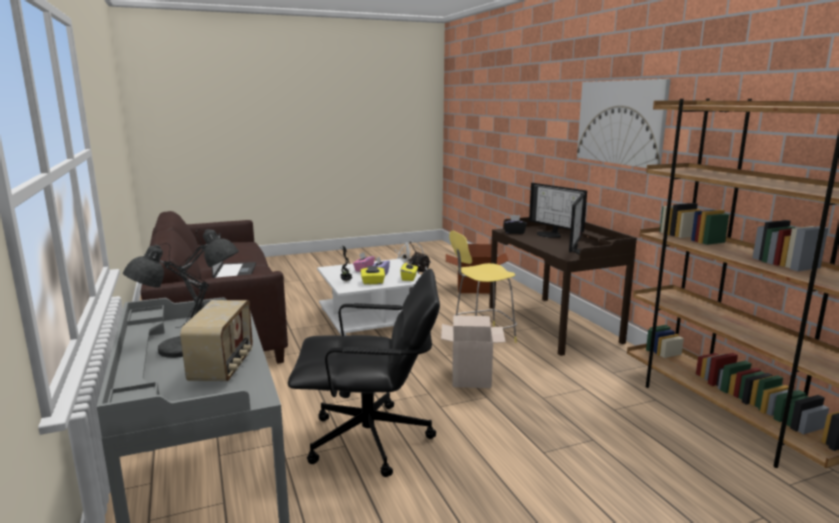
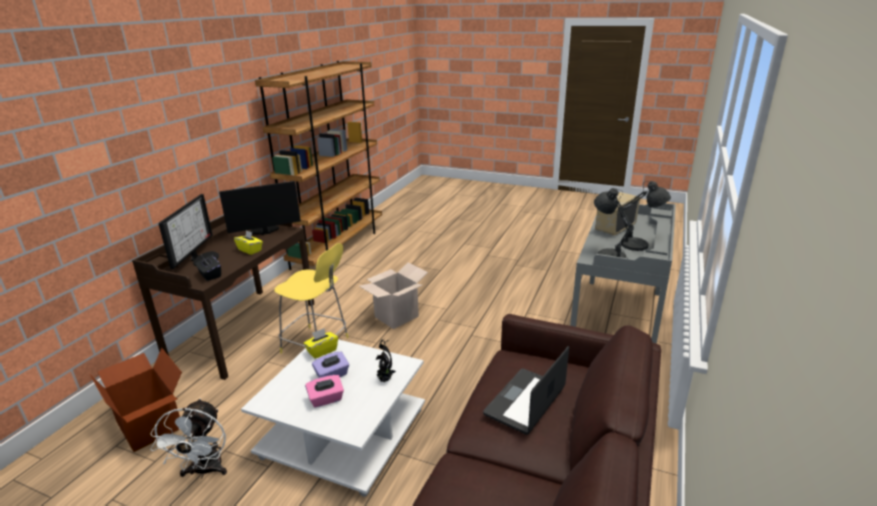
camera: 135 degrees left, 10 degrees up
(371, 440) = (510, 309): black office chair -> none
(373, 282) = (365, 361): yellow tissue box -> yellow tissue box (250, 250)
(620, 122) = (187, 117): picture -> none

